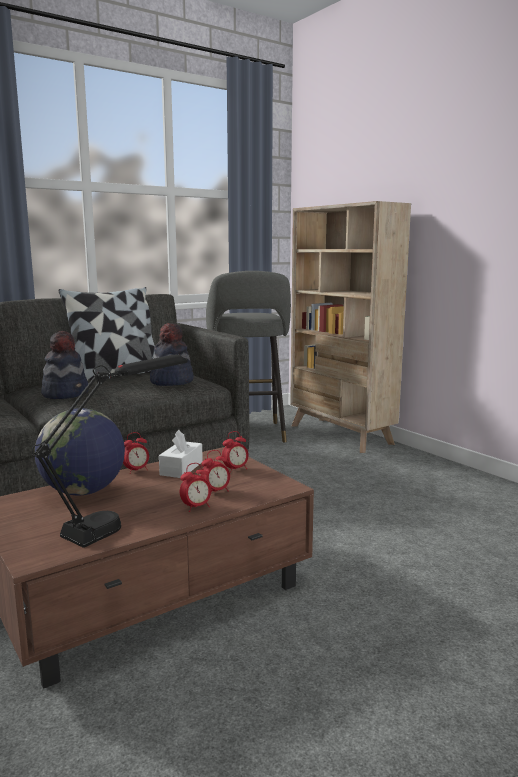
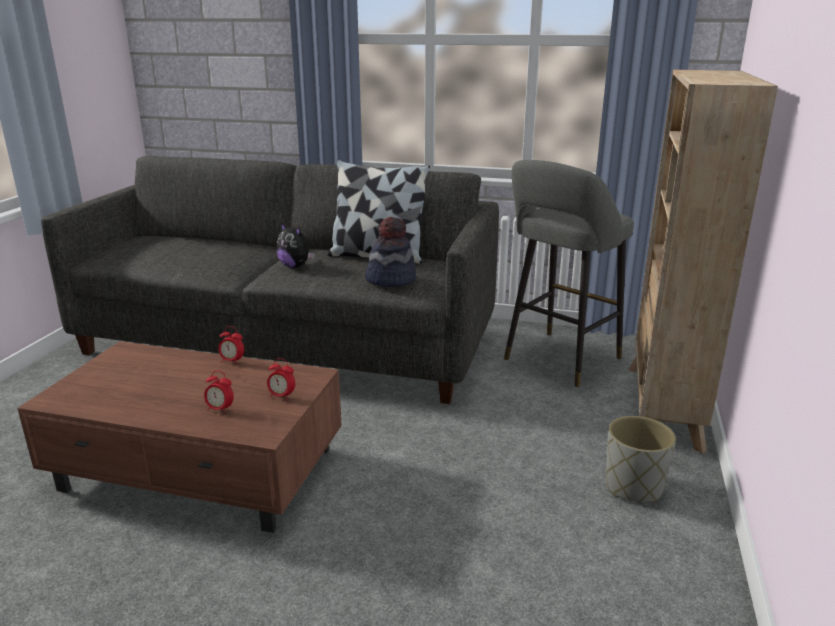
camera: 50 degrees right, 10 degrees up
(66, 394) = (295, 266): hat -> plush toy
(83, 492) = (170, 363): globe -> none
(124, 518) = (134, 398): black table lamp -> none
(181, 468) = (257, 375): white tissue box -> none
(196, 507) = (179, 415): alarm clock -> none
(401, 468) = (633, 487): none -> grey planter

